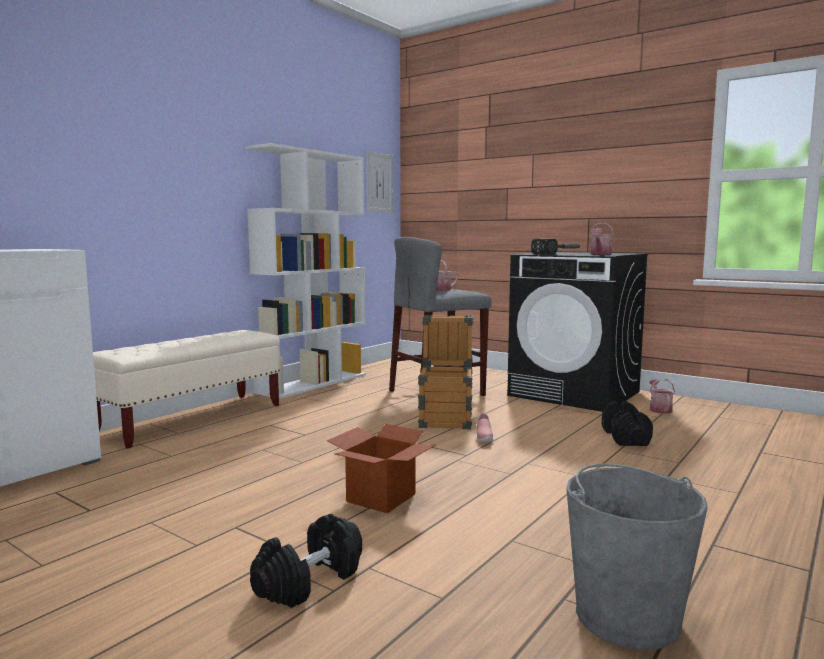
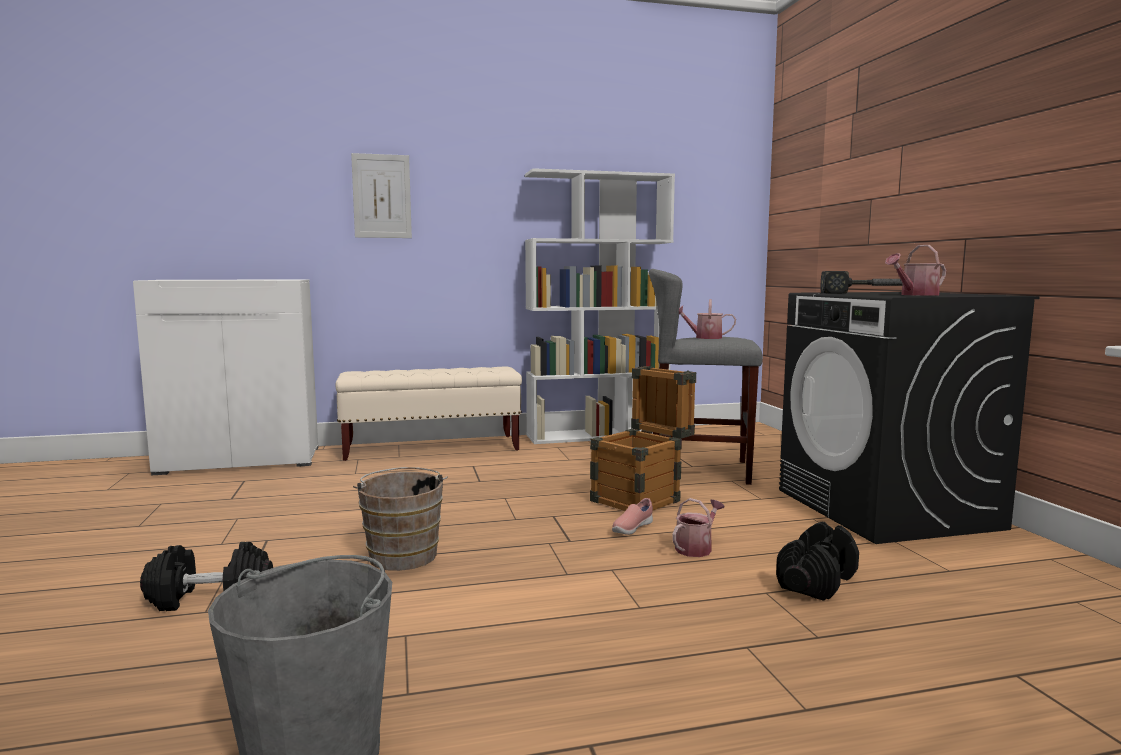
camera: 40 degrees right, 0 degrees up
(379, 182) = (729, 202): picture -> picture (382, 196)
(381, 498) = (403, 554): cardboard box -> brown bucket
(659, 409) = (981, 561): watering can -> watering can (696, 548)

